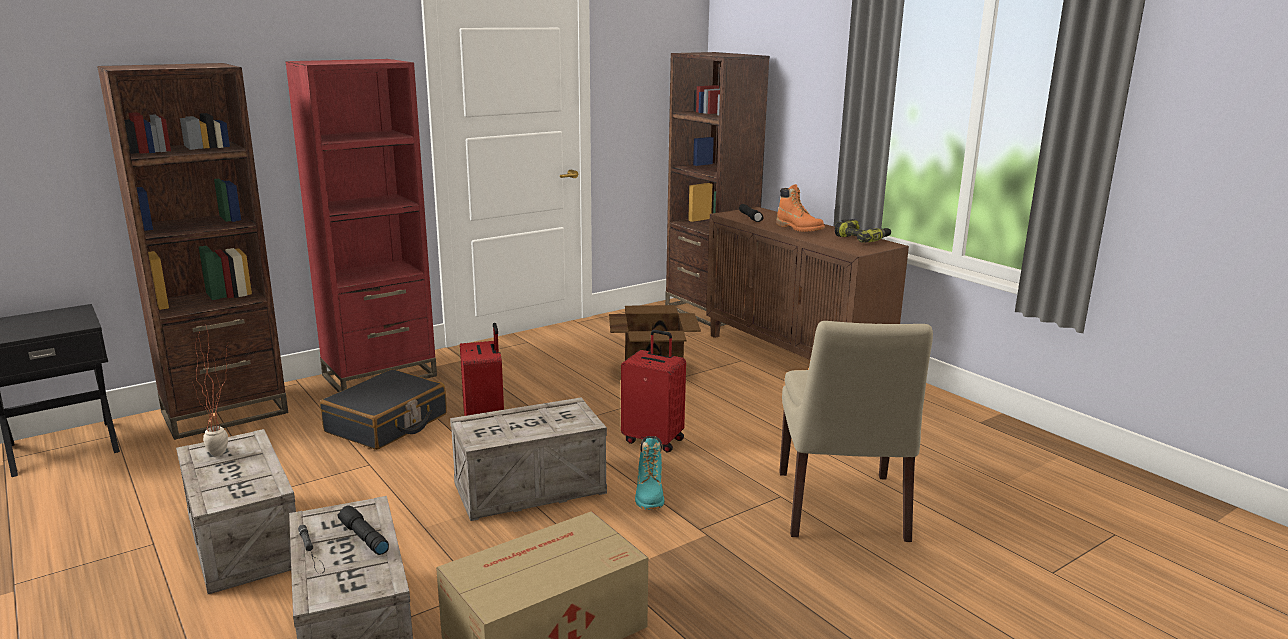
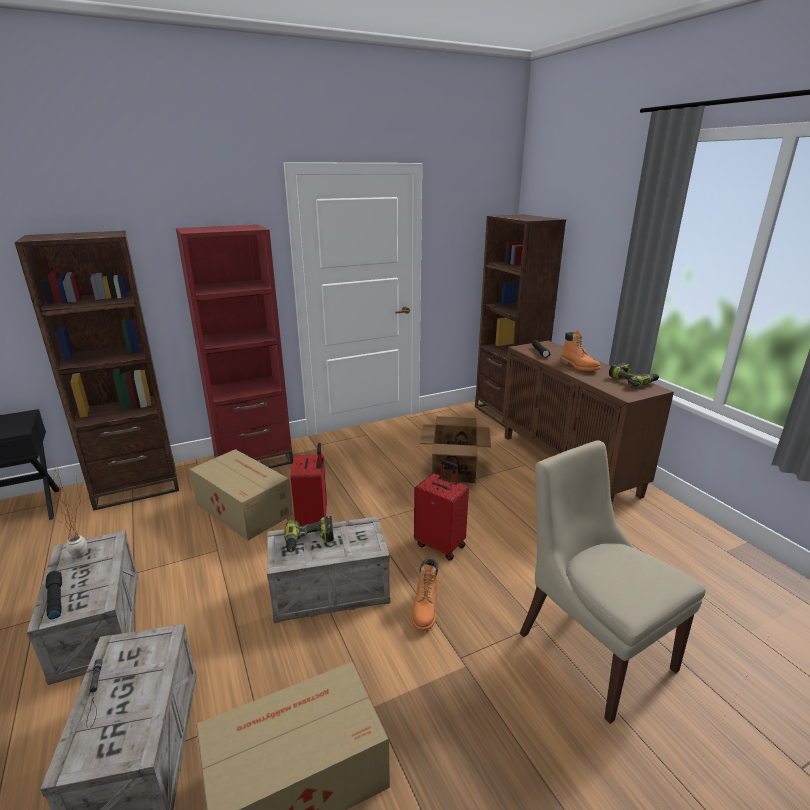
camera: 10 degrees right, 5 degrees up
(363, 537) = (144, 679): black flashlight -> black flashlight (55, 599)
(387, 424) = (243, 508): black suitcase -> cardboard box
(506, 422) = (309, 541): none -> power drill
(650, 495) = (425, 610): turquoise boot -> orange boot
(841, 508) = (591, 647): beige chair -> beige chair turned 135 degrees clockwise

